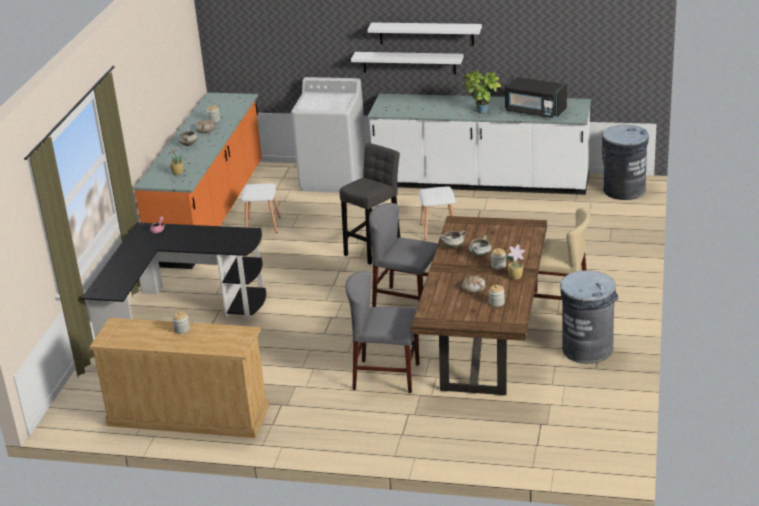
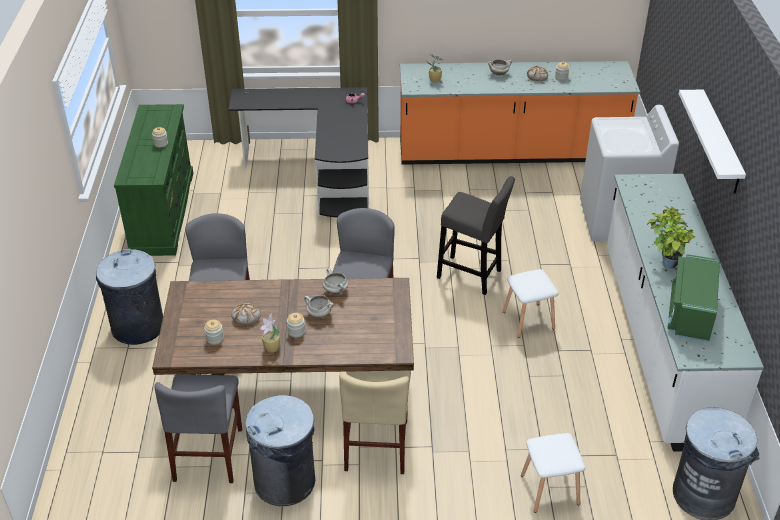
camera: 75 degrees right, 10 degrees up
(187, 416) = (162, 212): beige dresser -> green dresser
(263, 225) = (496, 190): white stool -> white stool (549, 490)
(373, 429) = (137, 327): none -> grey trash can
(409, 63) = (705, 163): white shelf -> none
(534, 111) = (690, 312): black microwave -> green microwave
(551, 386) = (208, 454): none -> grey chair

